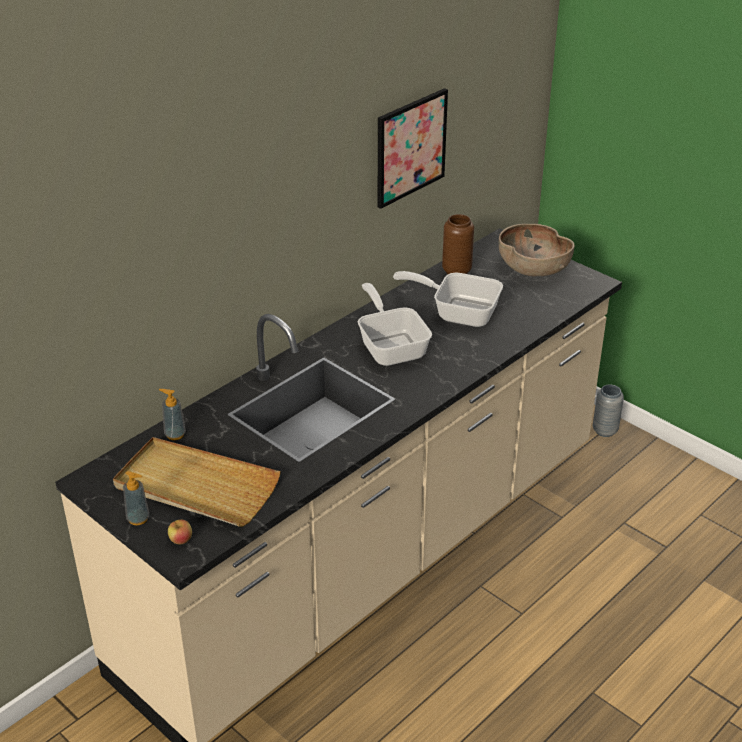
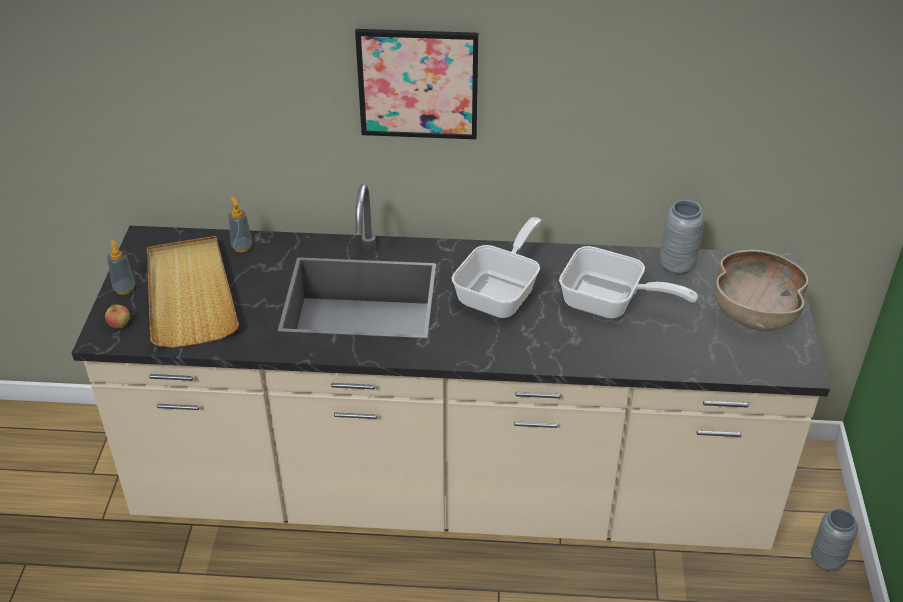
camera: 50 degrees right, 5 degrees up
(410, 147) = (648, 96): picture -> picture (418, 84)
(456, 271) = (676, 266): brown vase -> grey vase
(458, 312) = (610, 303): frying pan -> frying pan turned 135 degrees clockwise

